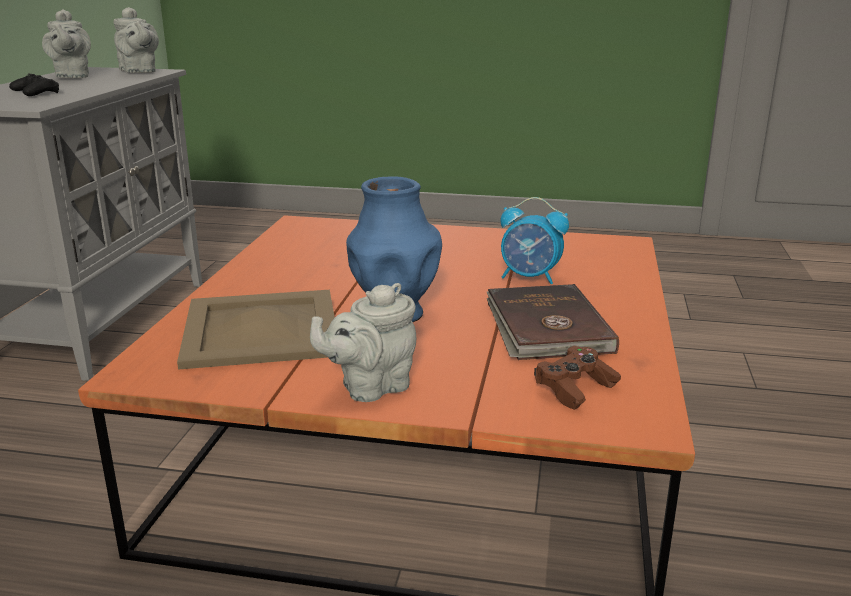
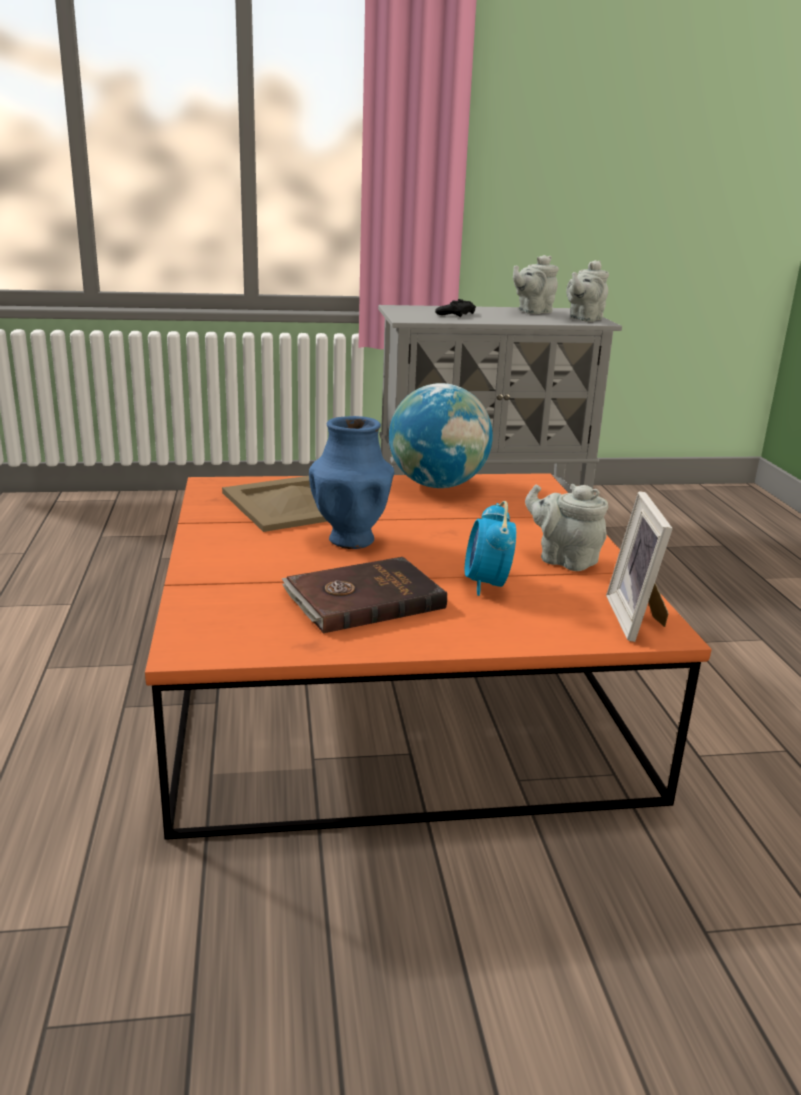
camera: 70 degrees right, 0 degrees up
(273, 258) = (438, 485): none -> globe
(370, 387) = (217, 547): grey teapot -> grey teapot (564, 560)
(575, 389) = (242, 618): brown game controller -> none
(605, 245) = (638, 619): none -> picture frame

